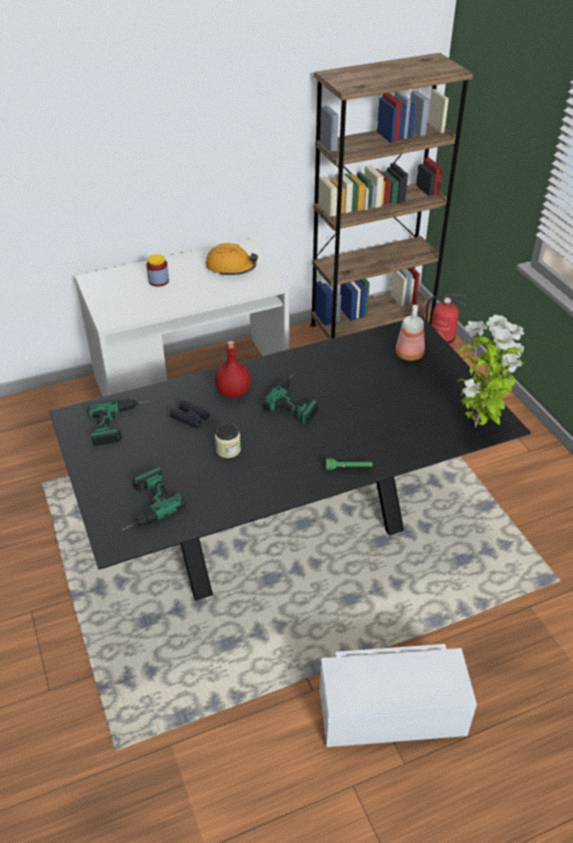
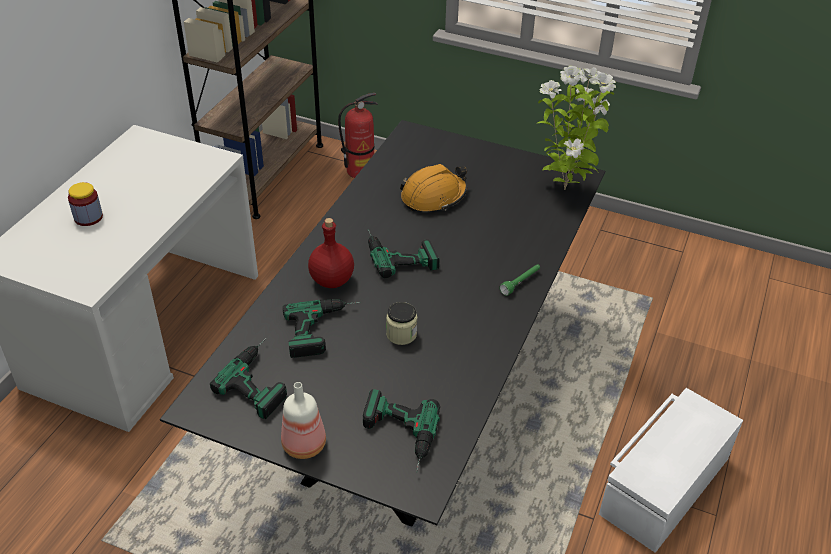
camera: 45 degrees left, 0 degrees up
(190, 418) = (325, 329): black binoculars -> power drill
(231, 267) = (153, 164): orange hard hat -> orange hard hat (434, 196)
(409, 354) = (437, 158): bottle -> bottle (304, 444)

